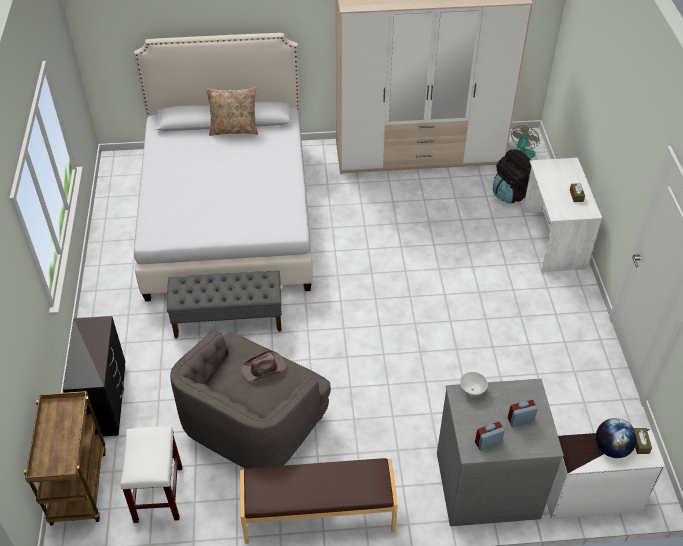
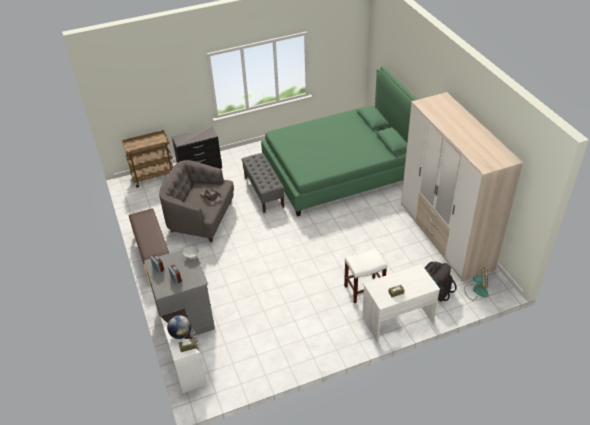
camera: 75 degrees right, 5 degrees down
(158, 494) = (154, 200): white stool -> white stool (364, 289)
(227, 215) = (340, 170): white bed -> green bed
(234, 129) = (375, 136): beige pillow -> none

